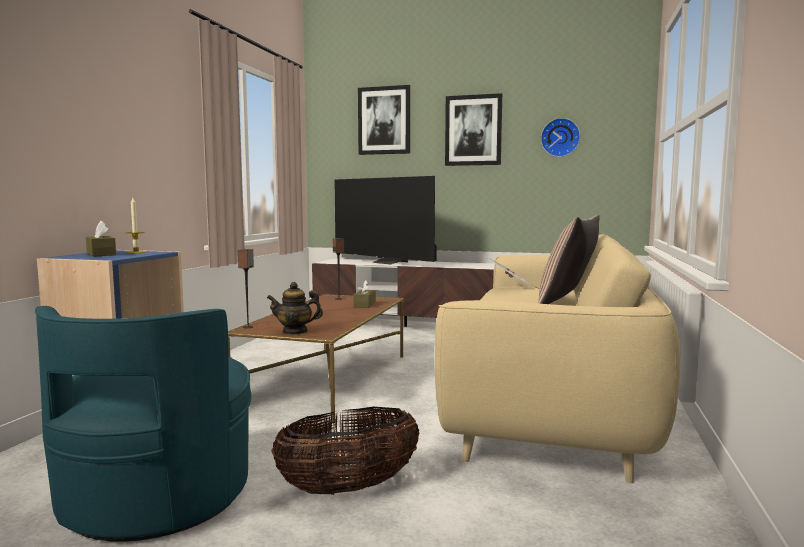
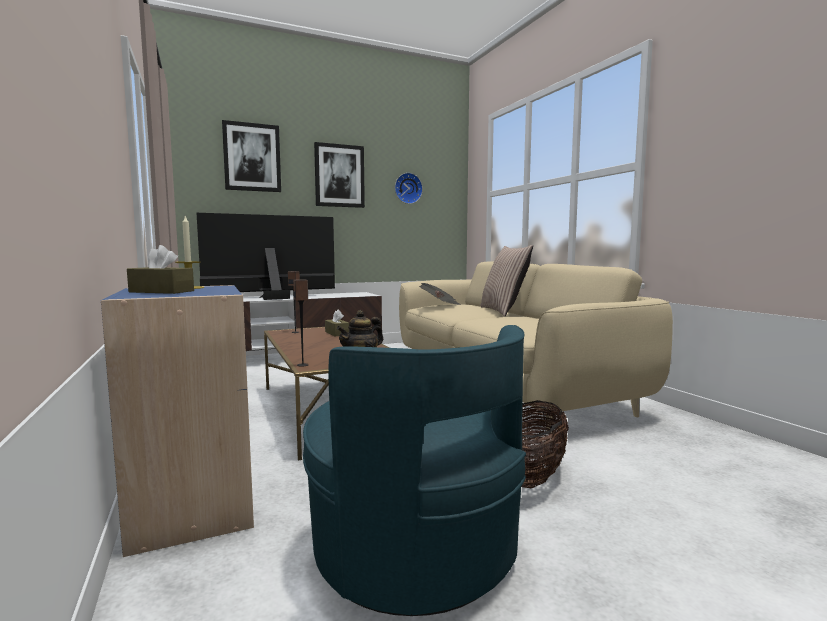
camera: 40 degrees left, 0 degrees up
(387, 262) = (273, 297): television -> television turned 150 degrees clockwise

